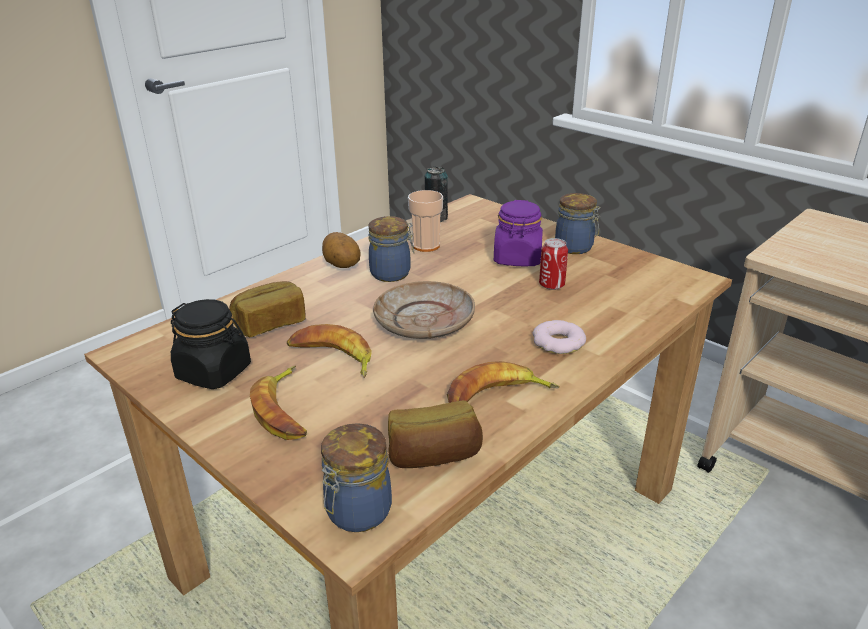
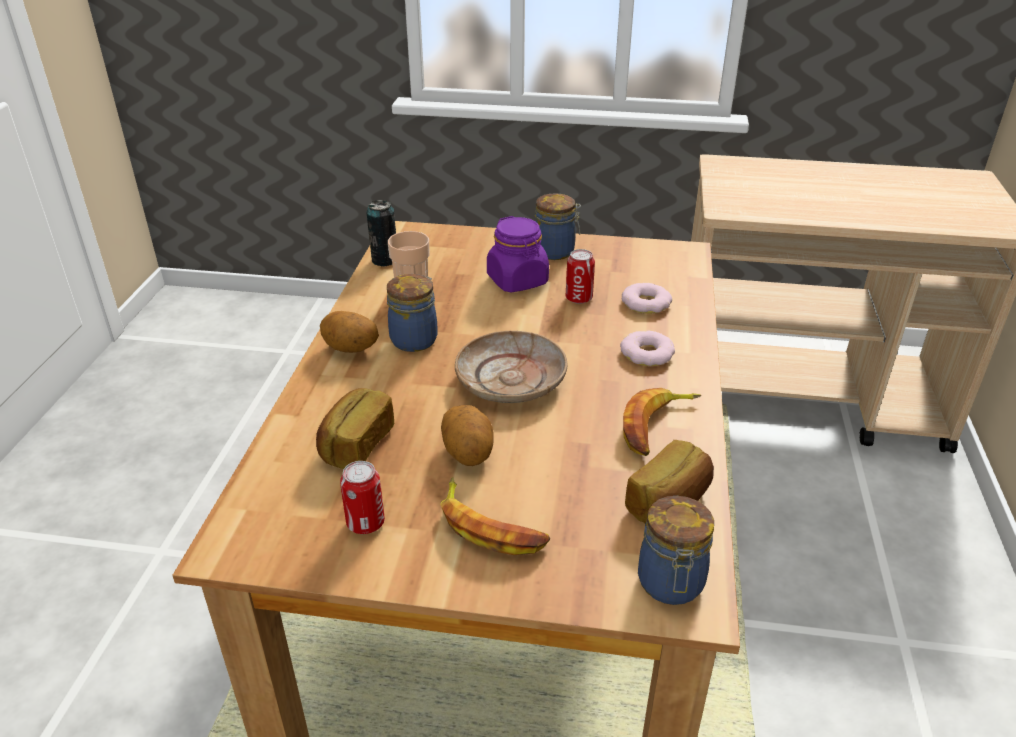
camera: 35 degrees left, 5 degrees up
(214, 372) = (365, 523): black jar -> can
(332, 358) = (468, 453): banana -> potato
(606, 306) = (646, 303): none -> donut

